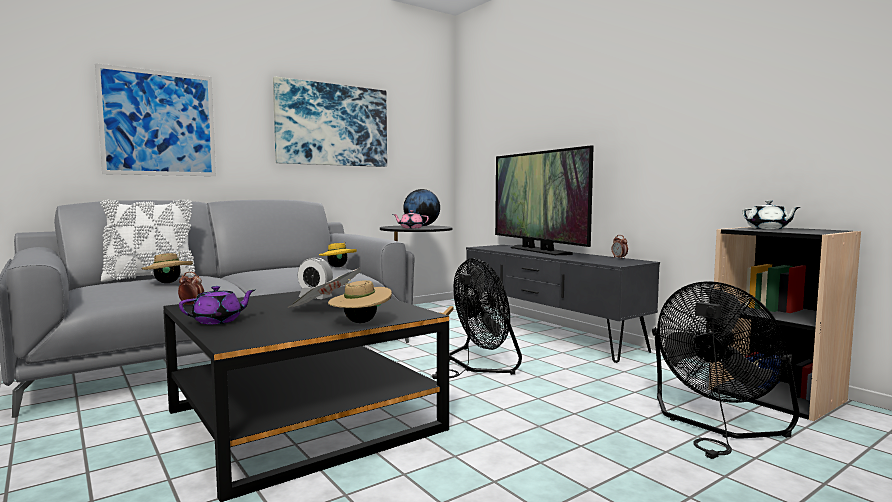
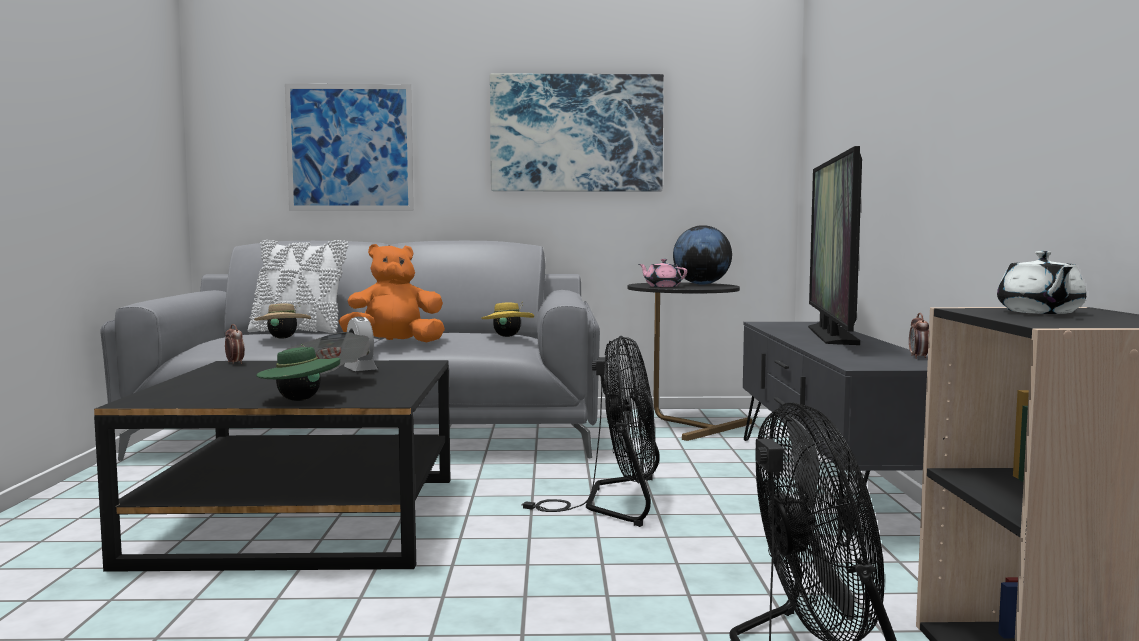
camera: 35 degrees right, 0 degrees up
(218, 321) = (200, 380): purple teapot -> none
(269, 278) = (394, 343): none -> orange plush toy
(360, 322) = (299, 400): beige hat -> green hat

